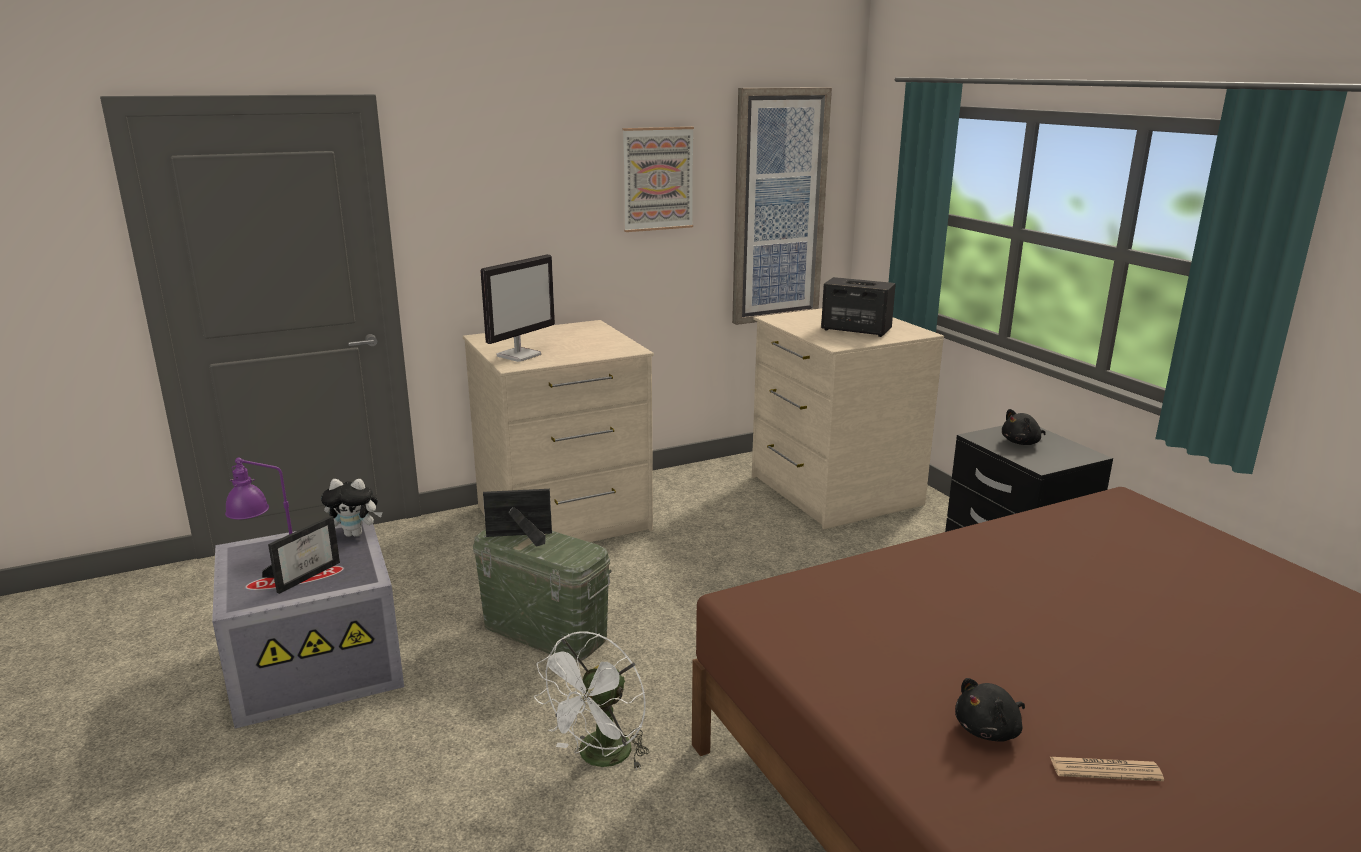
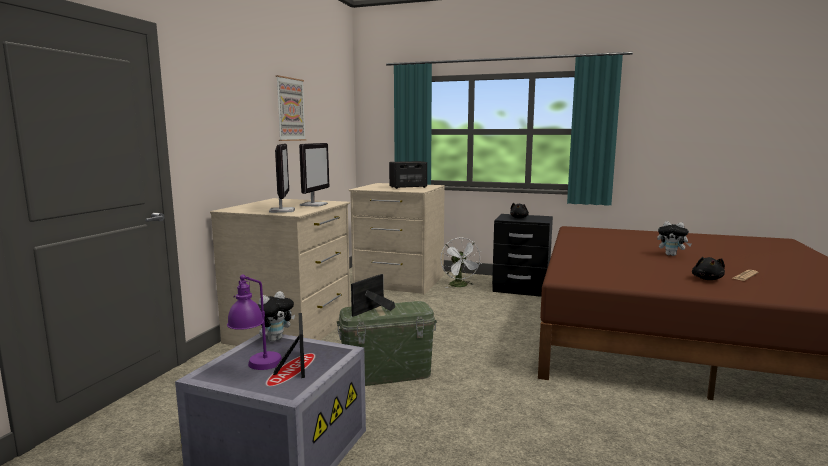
camera: 45 degrees left, 10 degrees down
(589, 350) = (314, 205): none -> monitor
(600, 758) = (518, 402): white fan -> white fan (460, 286)
(778, 207) = (332, 132): picture -> none
(1119, 648) = (671, 255): none -> plush toy

